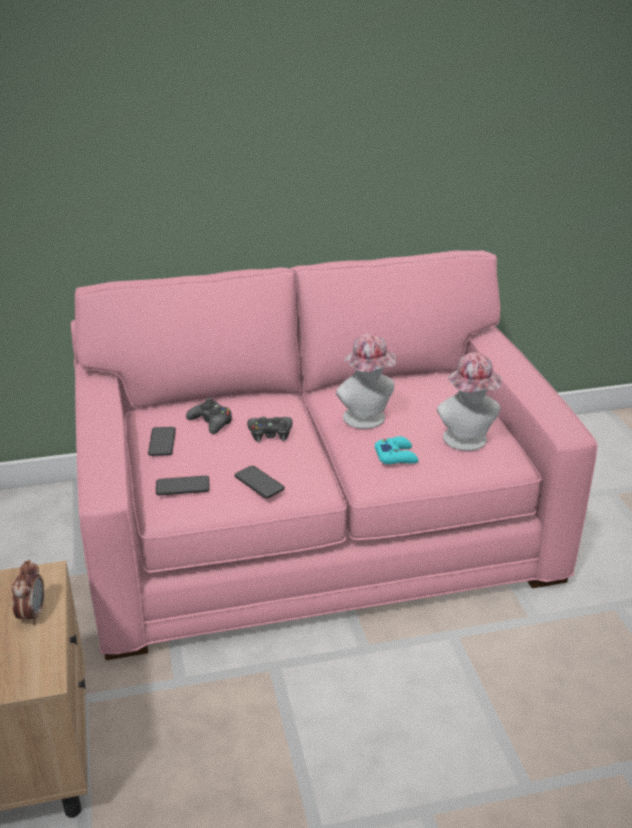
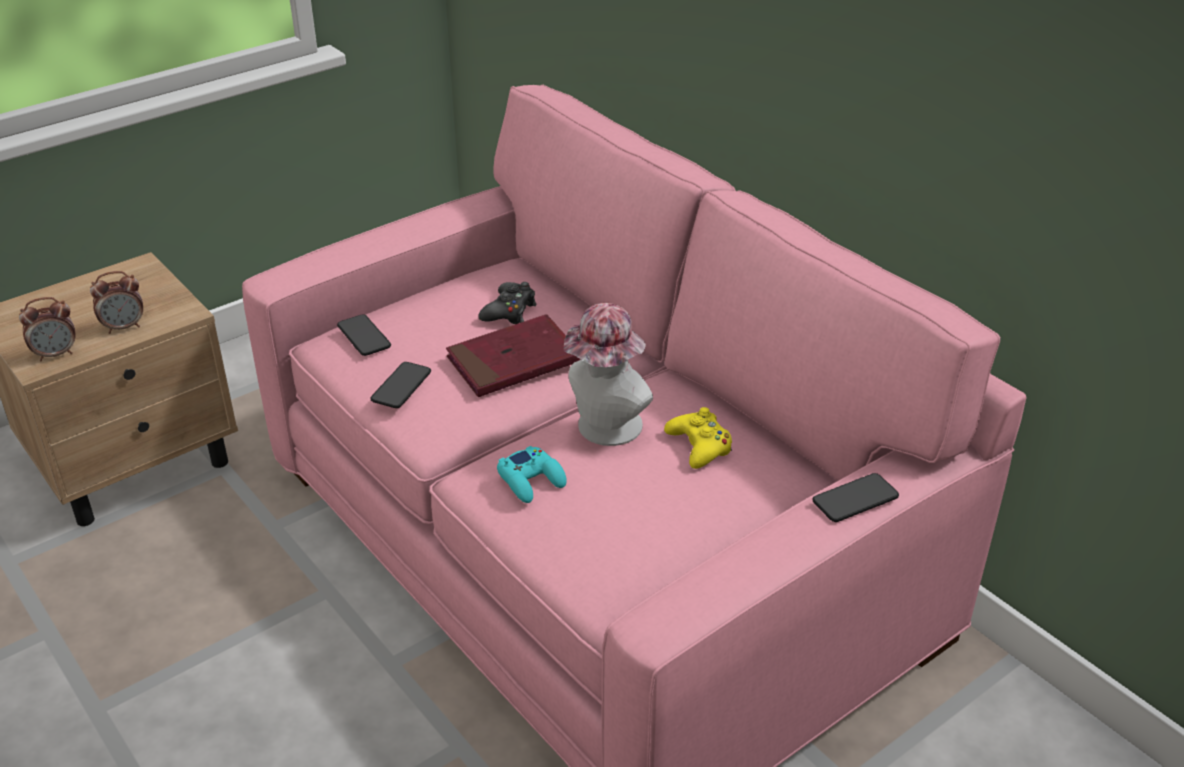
camera: 65 degrees right, 5 degrees up
(34, 664) = (56, 354): none -> alarm clock
(162, 442) = (444, 293): phone -> phone (855, 499)
(270, 434) = (514, 361): black game controller -> red book
(403, 396) = (699, 446): none -> yellow game controller
(467, 442) = (614, 540): hat -> none

